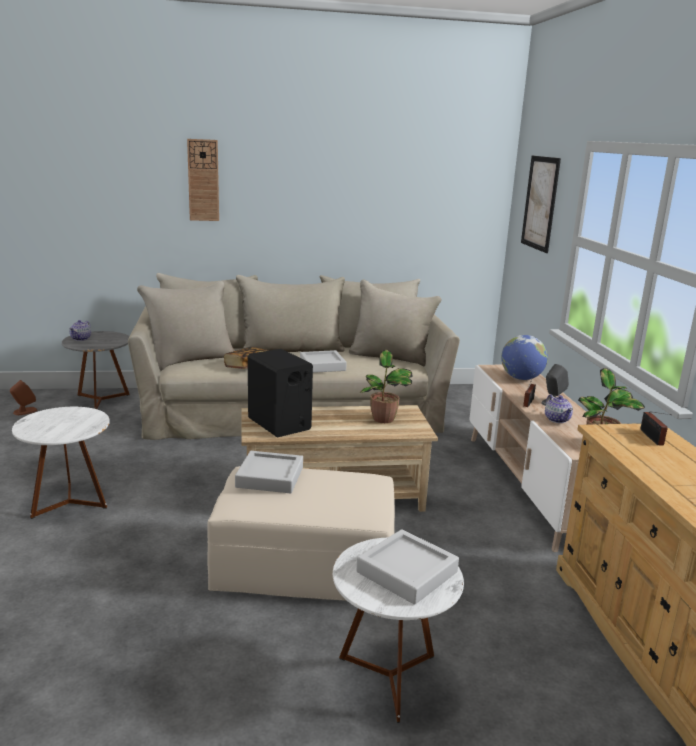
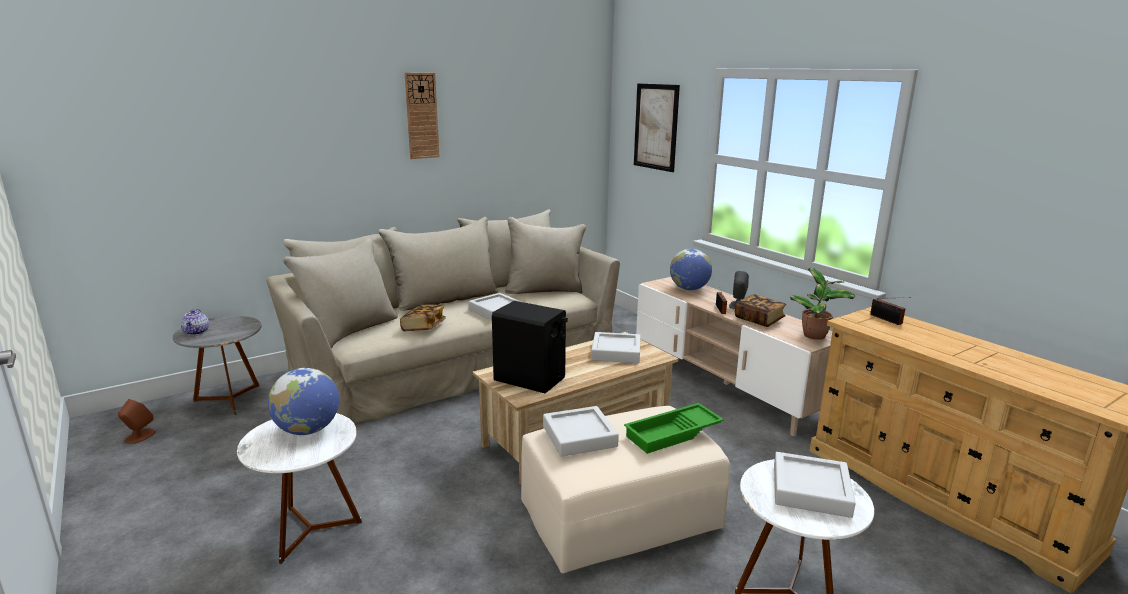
camera: 25 degrees left, 0 degrees up
(73, 420) = (308, 430): none -> globe
(203, 180) = (318, 128): wall clock -> wall clock (422, 116)
(354, 497) = (673, 434): none -> green tray
(384, 420) = (616, 352): potted plant -> grey tray
(557, 419) = (759, 320): teapot -> book

